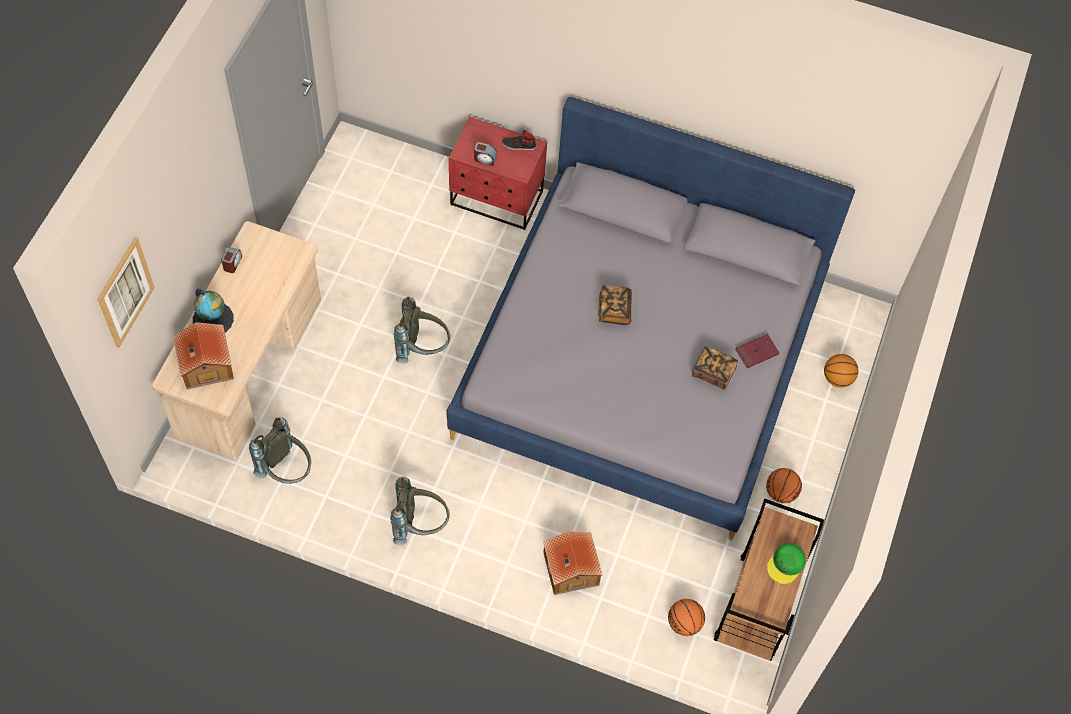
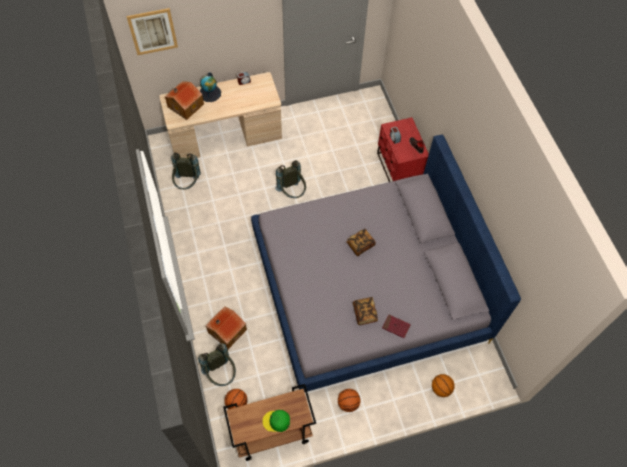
camera: 55 degrees right, 0 degrees up
(420, 524) = (201, 252): grey backpack -> grey backpack (221, 374)

